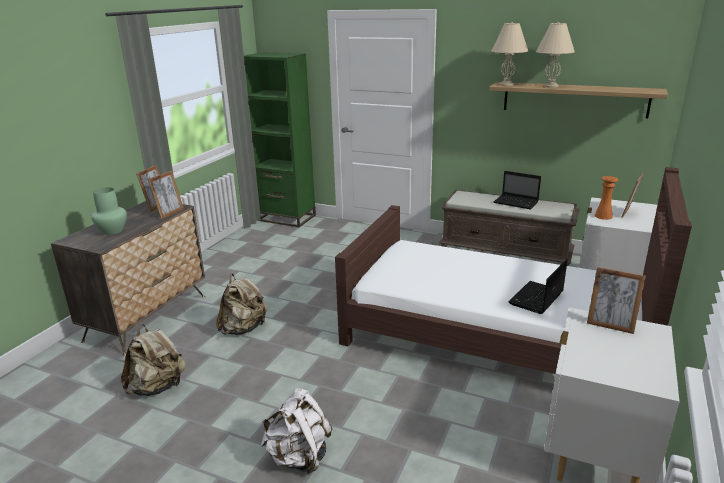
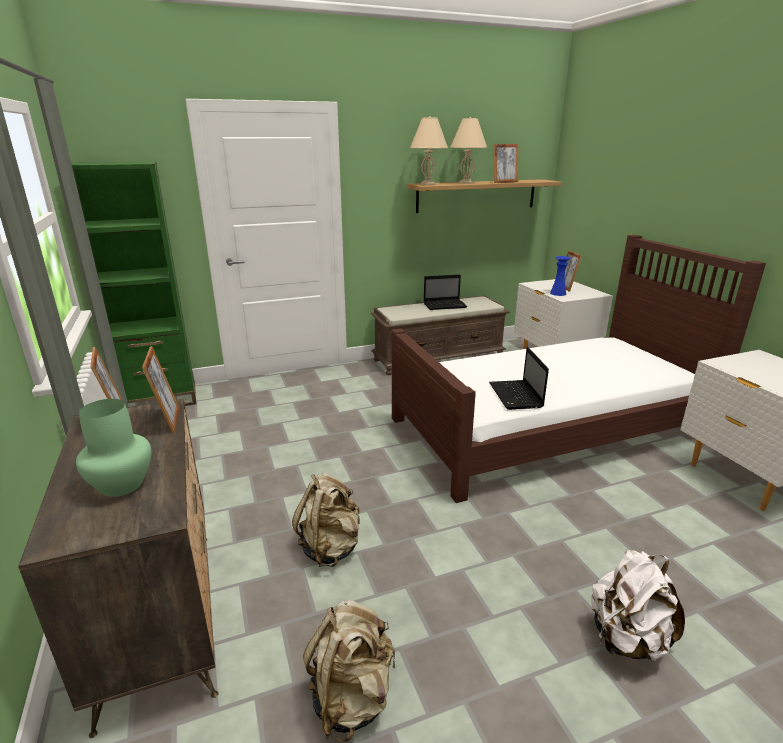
camera: 45 degrees left, 0 degrees up
(536, 299) = (607, 373): laptop -> laptop (516, 396)
(603, 216) = (558, 293): orange vase -> blue vase
(610, 325) = (742, 362): picture frame -> picture frame (504, 182)

